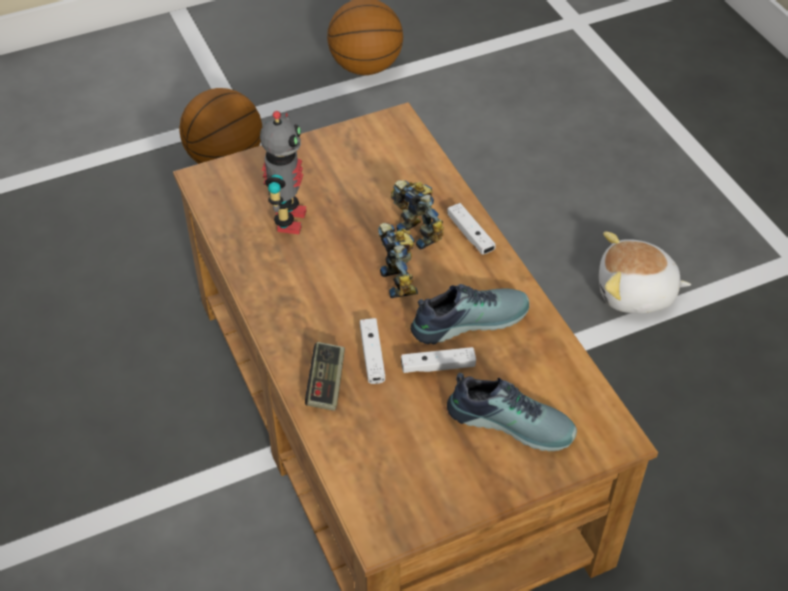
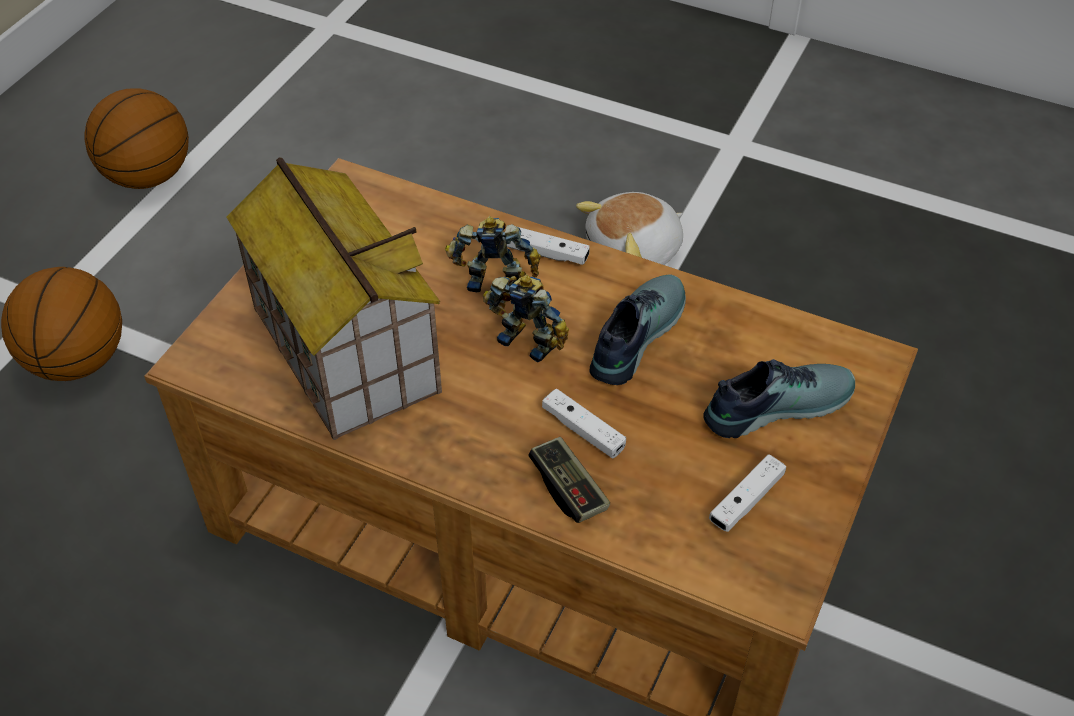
camera: 40 degrees left, 0 degrees up
(288, 220) = (343, 349): toy robot -> toy house
(438, 366) = (656, 398): white game controller -> white game controller (746, 500)

